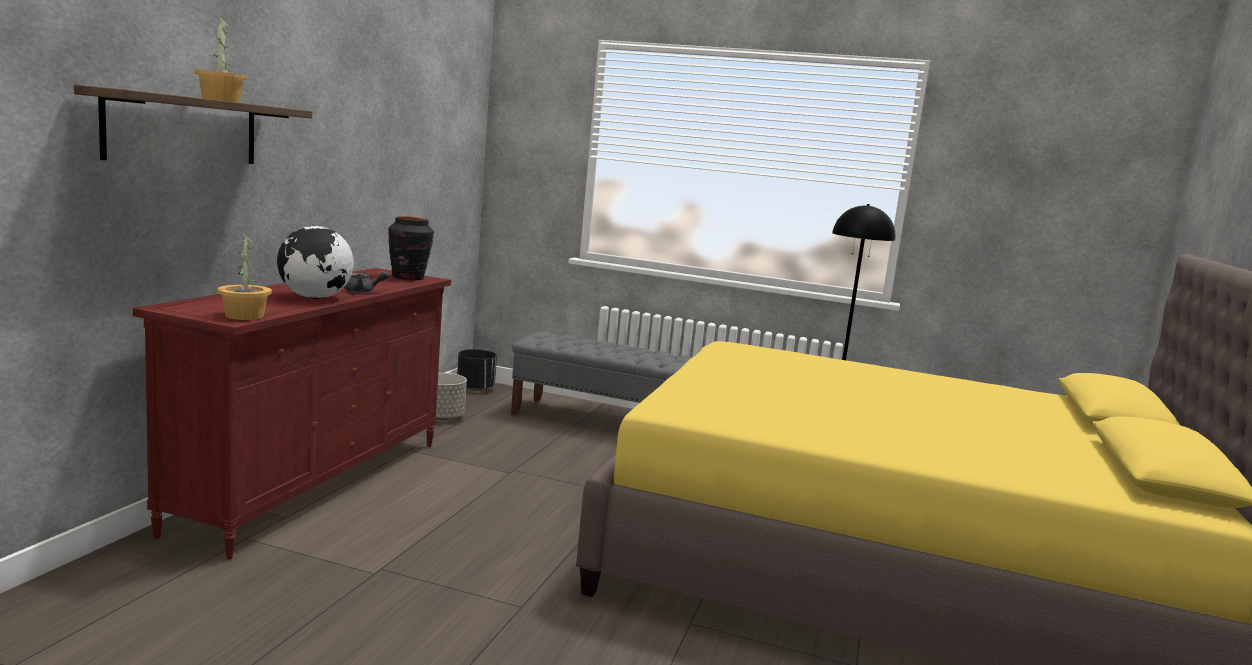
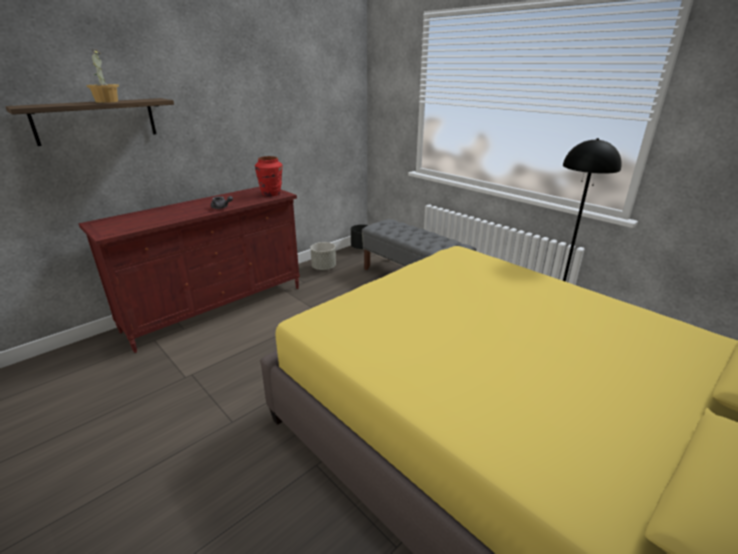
camera: 30 degrees right, 15 degrees up
(243, 316) = (117, 231): potted plant -> none
(315, 298) = (183, 214): globe -> none
(408, 278) = (271, 194): black vase -> red vase

